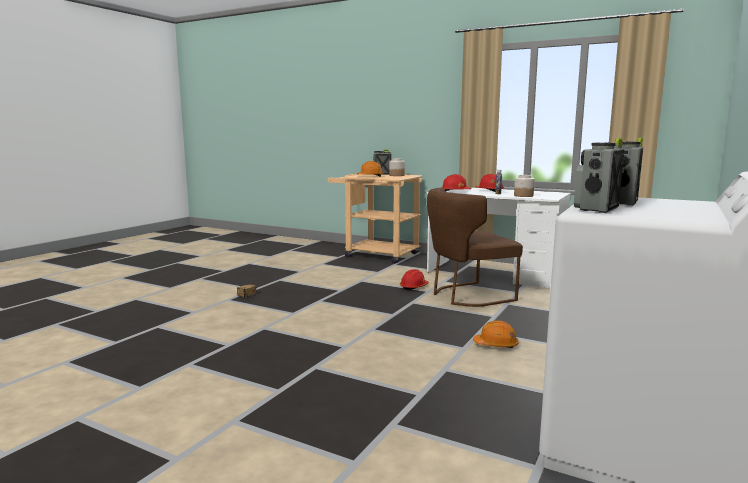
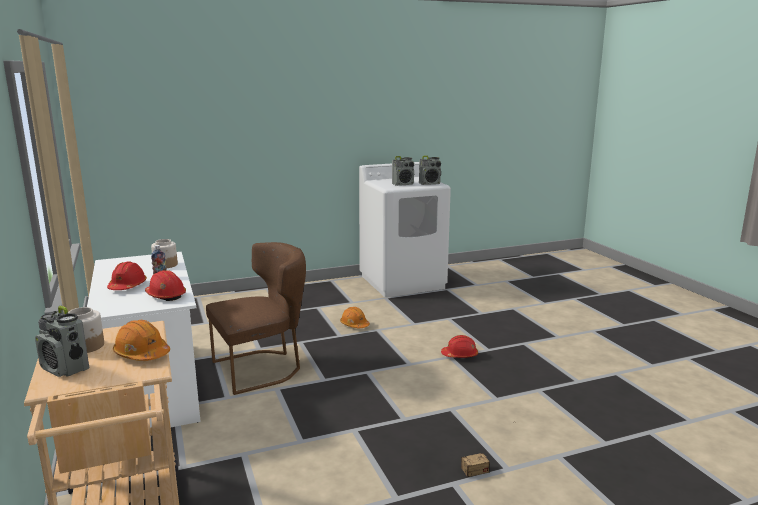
camera: 140 degrees left, 5 degrees up
(414, 287) = (274, 401): red hard hat -> red hard hat (460, 355)
(467, 296) = (262, 368): brown chair -> brown chair turned 45 degrees counterclockwise

